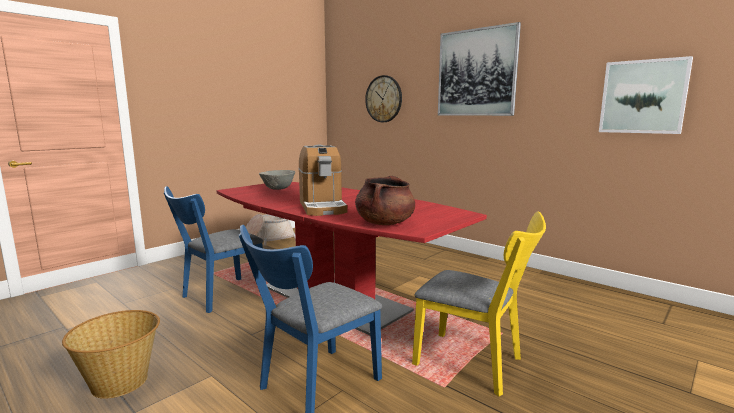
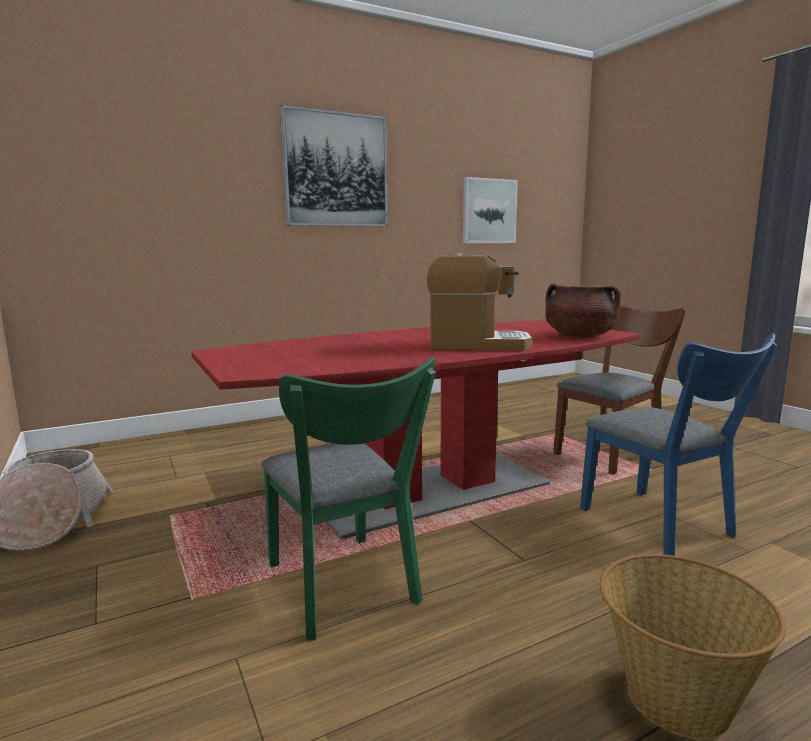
camera: 70 degrees left, 0 degrees up
(219, 296) = (345, 589): blue chair -> green chair
(278, 189) = (291, 354): grey bowl -> none
(383, 99) = (170, 195): wall clock -> none
(475, 364) = (612, 452): yellow chair -> brown chair

